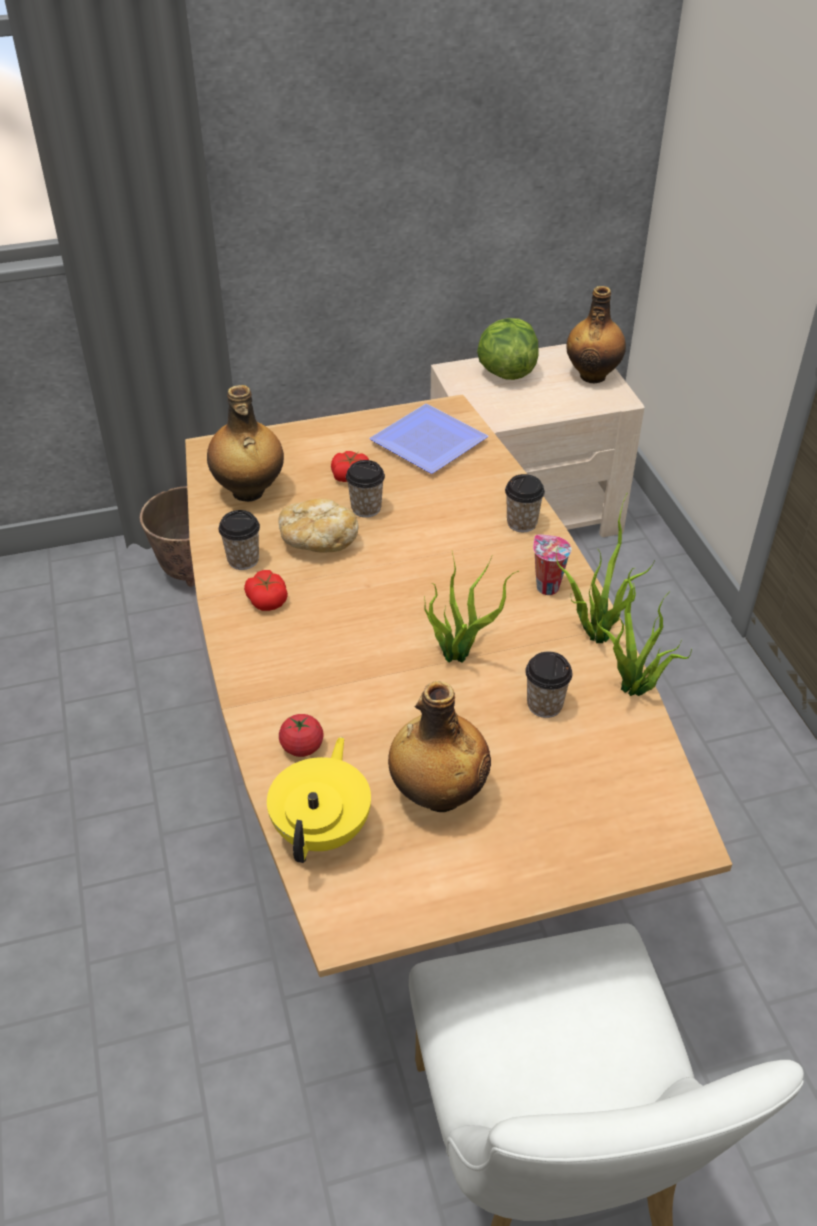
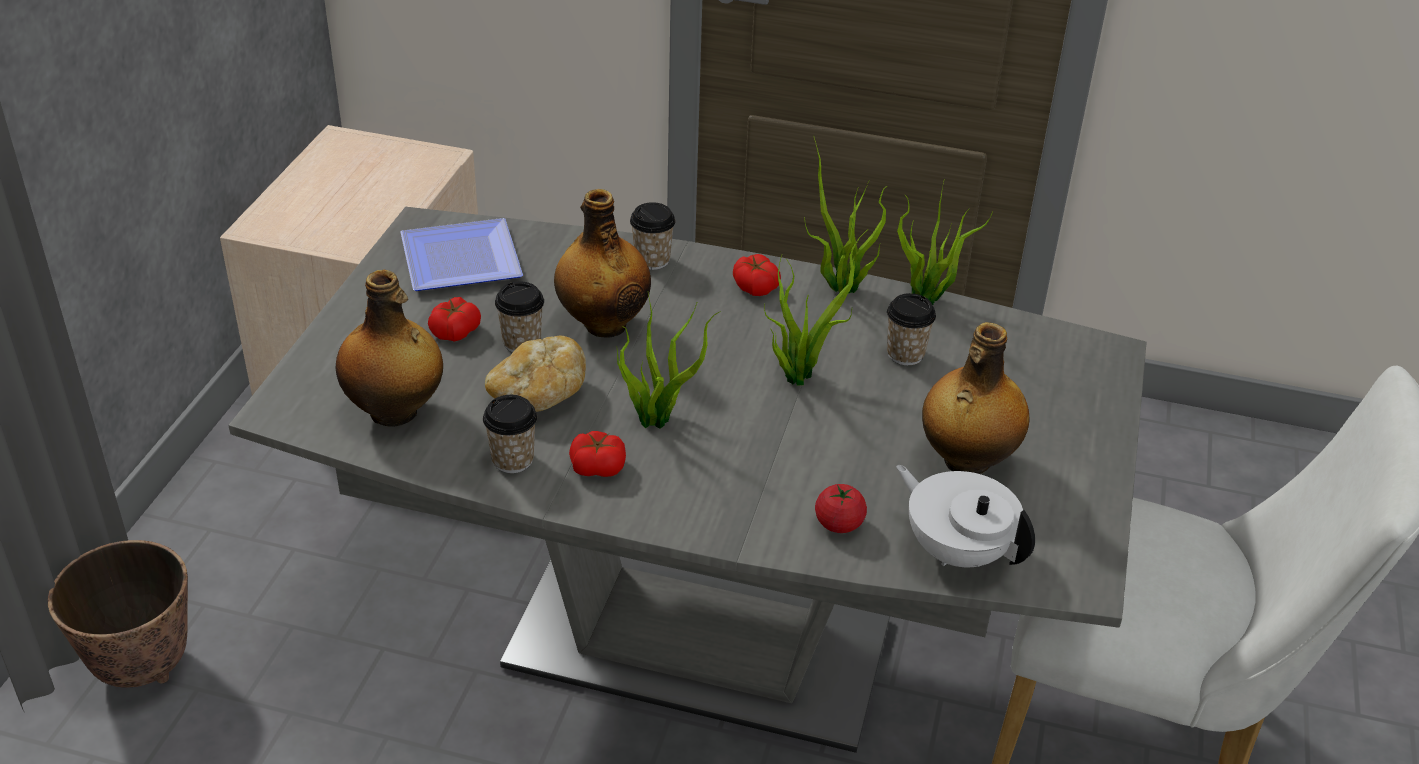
camera: 60 degrees left, 5 degrees down
(323, 829) = (957, 550): yellow teapot -> white teapot
(341, 606) = (659, 420): none -> potted plant
(408, 812) = (698, 644): brown dining table -> grey dining table
(505, 372) = (305, 198): lettuce -> none
(546, 587) = (755, 286): cup -> tomato
(592, 375) = (385, 152): bottle -> bottle (603, 324)

